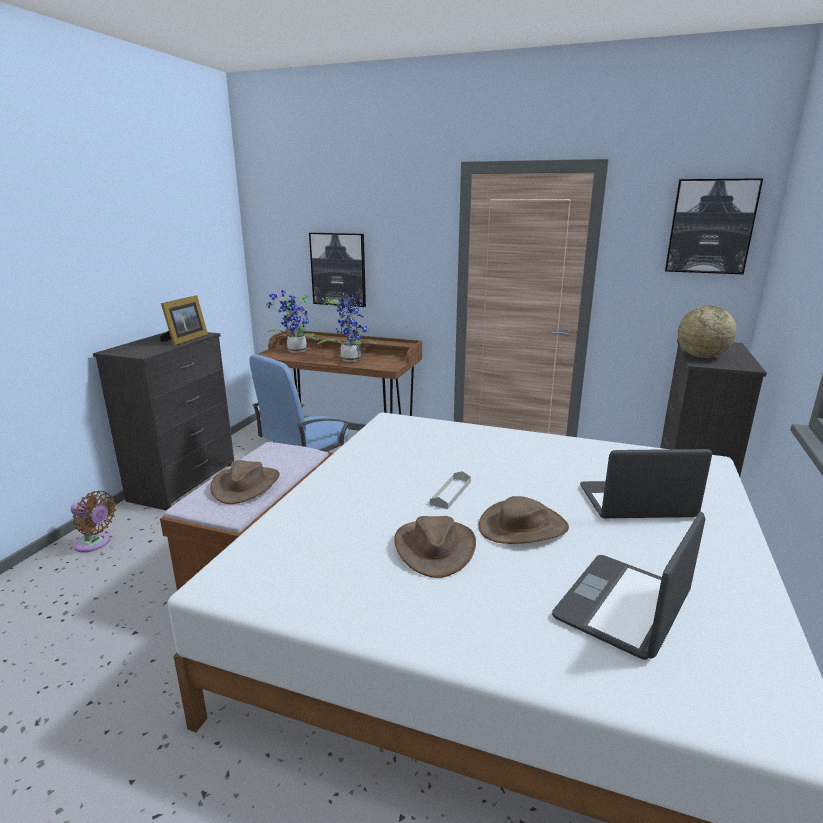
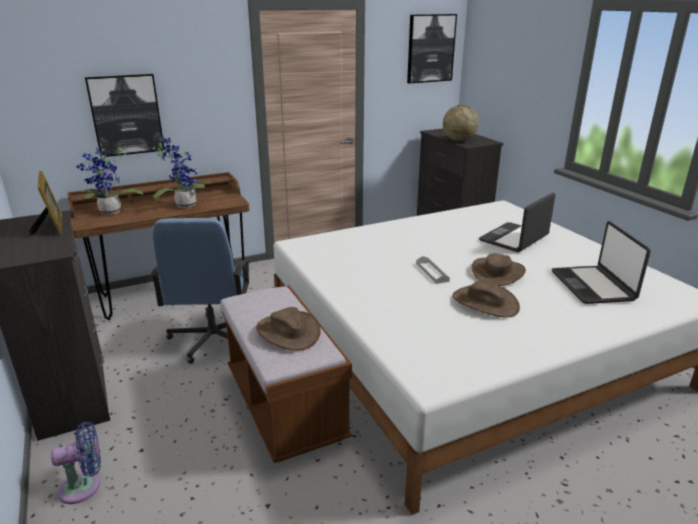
camera: 45 degrees left, 5 degrees up
(95, 543) = (84, 486): brown fan -> blue fan

